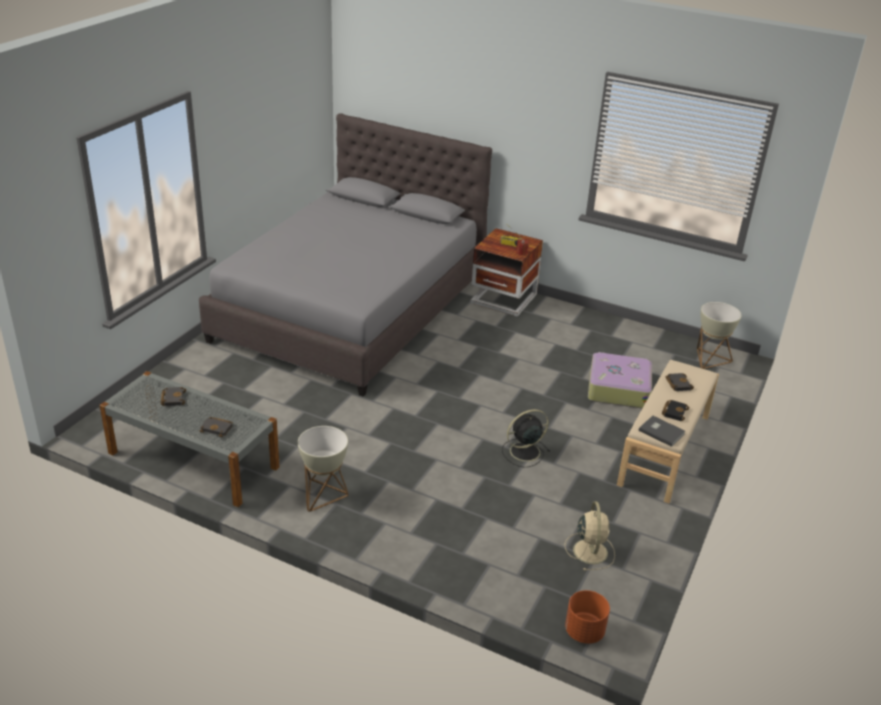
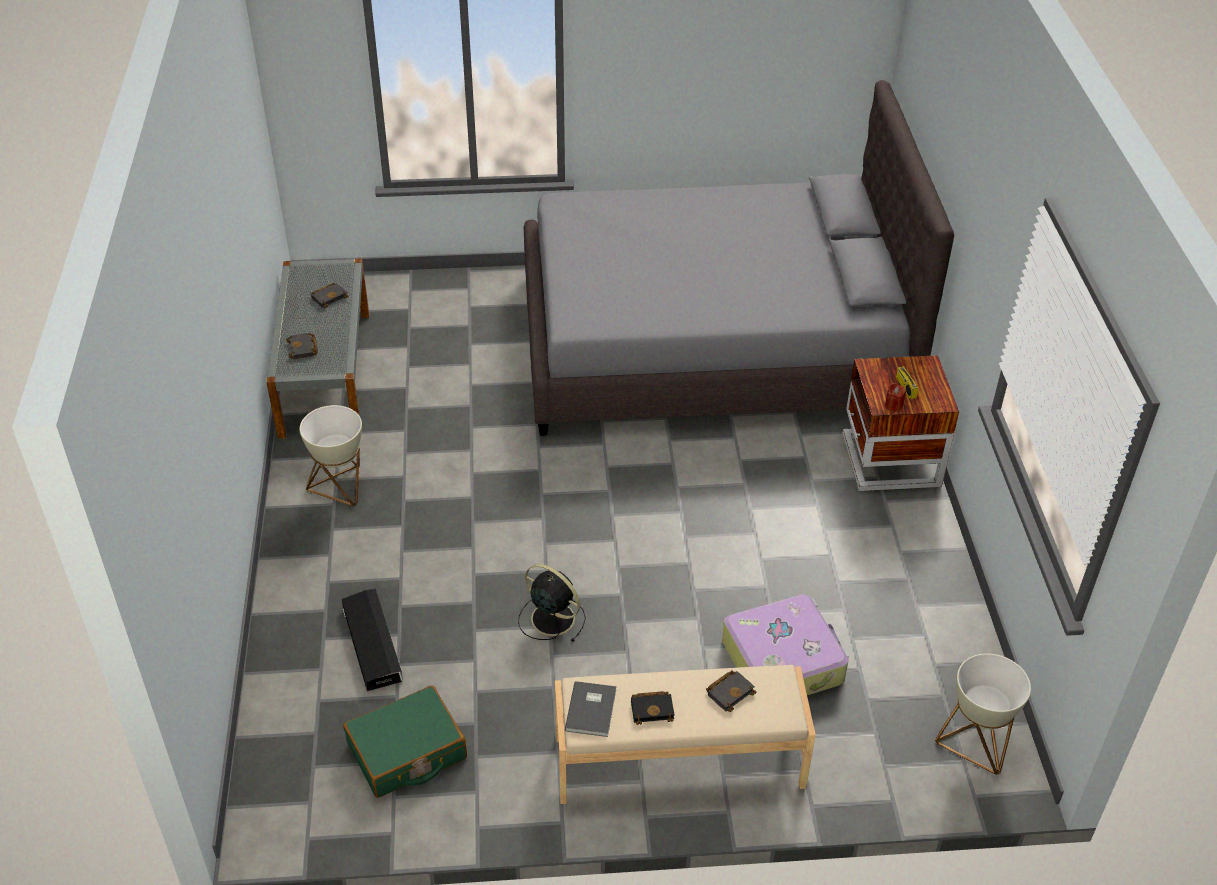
camera: 60 degrees right, 10 degrees up
(485, 532) = (372, 643): none -> black storage box
(584, 632) = (261, 796): orange planter -> none
(590, 550) = (407, 752): beige fan -> green suitcase

